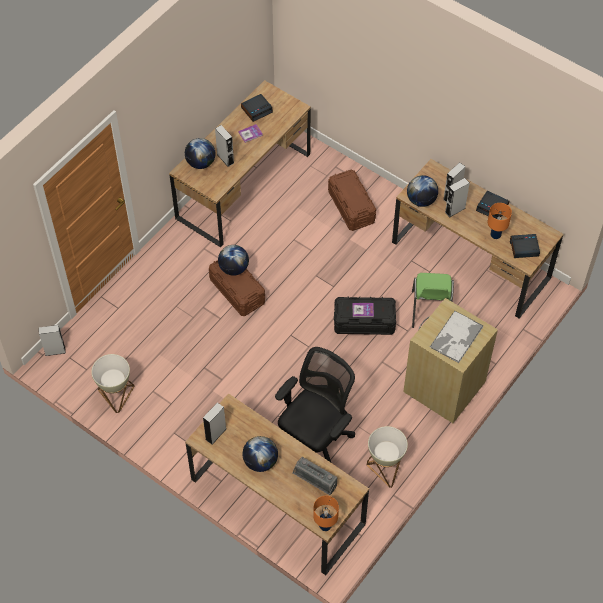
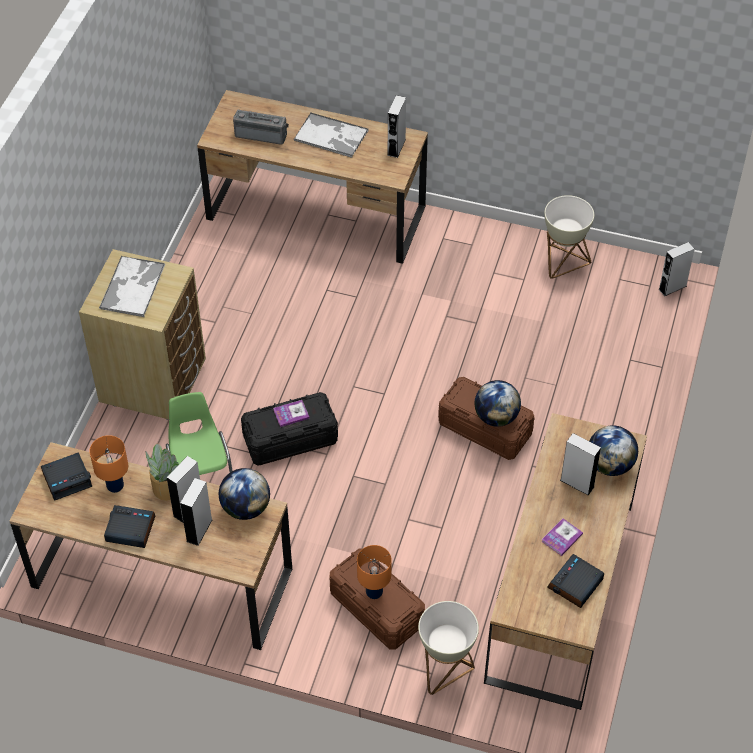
camera: 160 degrees right, 5 degrees down
(260, 461) = (331, 136): globe -> tray
(315, 441) = (298, 282): black office chair -> none
(326, 525) = (232, 101): orange table lamp -> orange table lamp (373, 593)
(385, 468) = (202, 278): planter -> planter (445, 668)
(465, 226) = (166, 487): none -> potted plant

